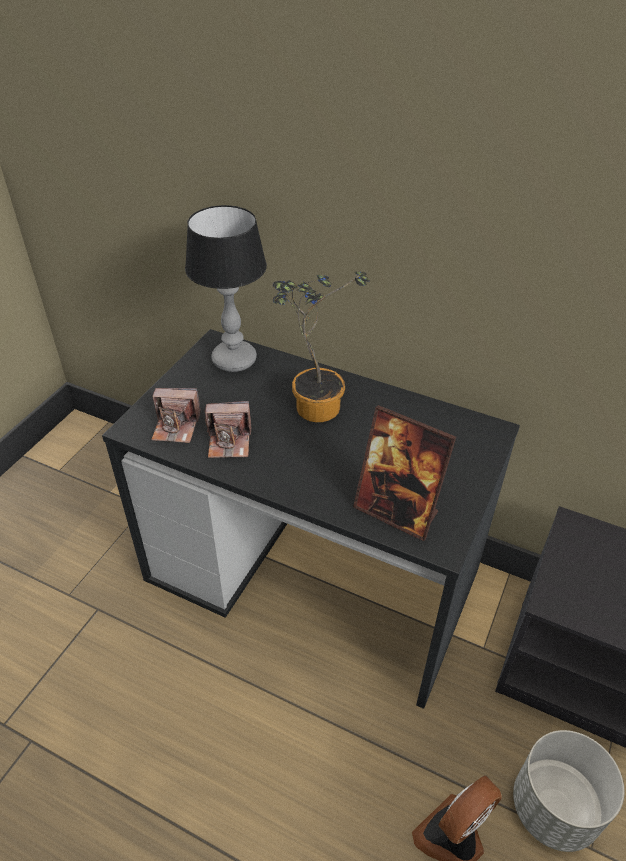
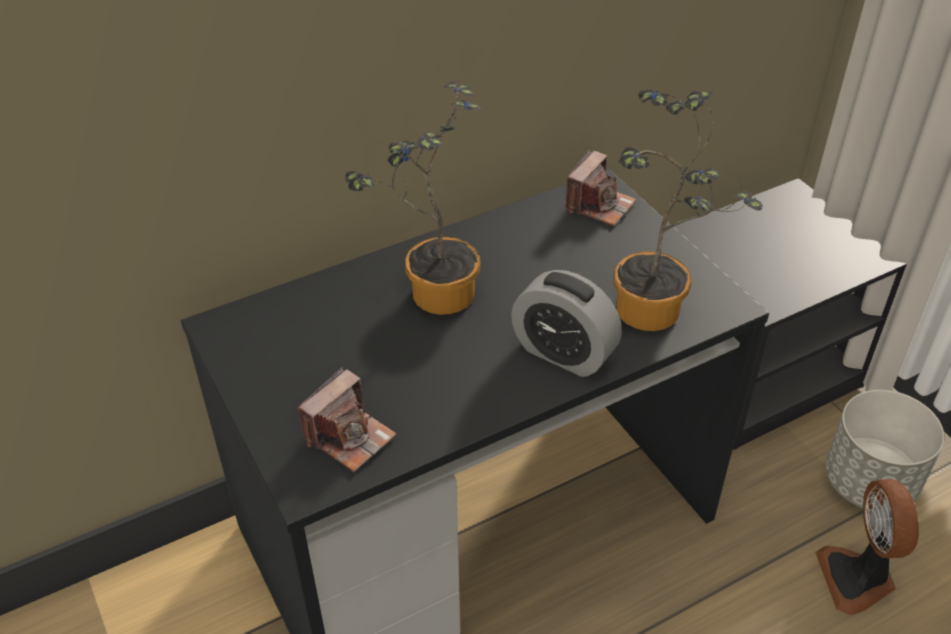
camera: 55 degrees left, 0 degrees up
(229, 442) = (428, 397): camera -> camera (599, 205)
(235, 359) = (275, 324): table lamp -> none
(316, 482) = (563, 353): none -> alarm clock
(396, 511) = (657, 313): picture frame -> potted plant

